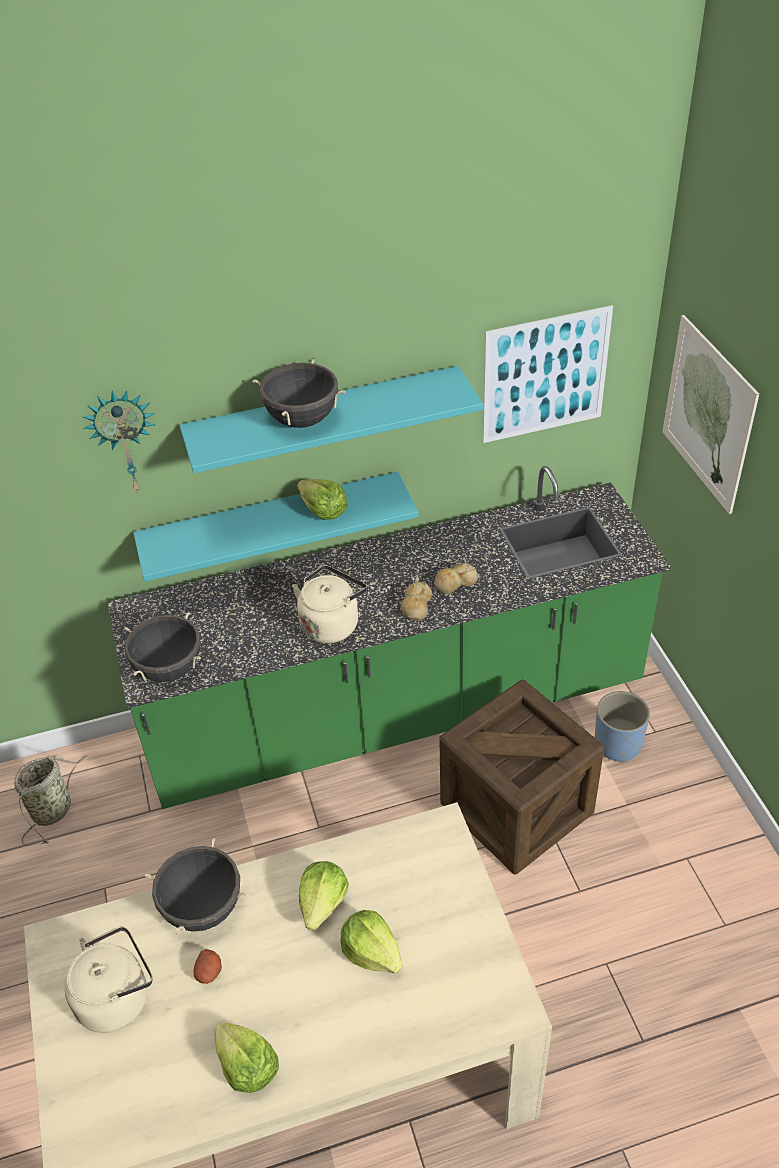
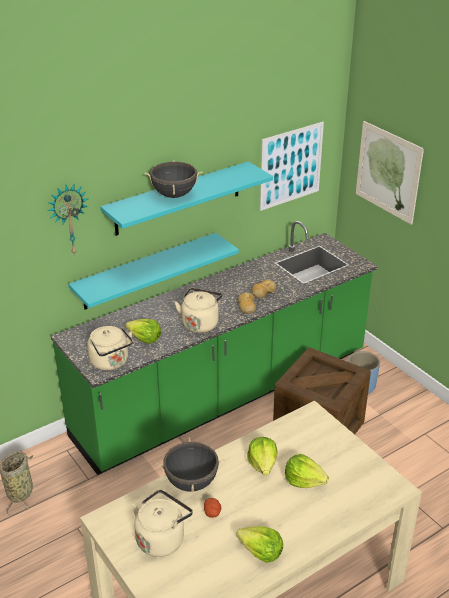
camera: 20 degrees left, 10 degrees down
(169, 669) = (111, 362): black cooking pot -> beige kettle
(323, 510) = (182, 256): lettuce -> lettuce (145, 339)

